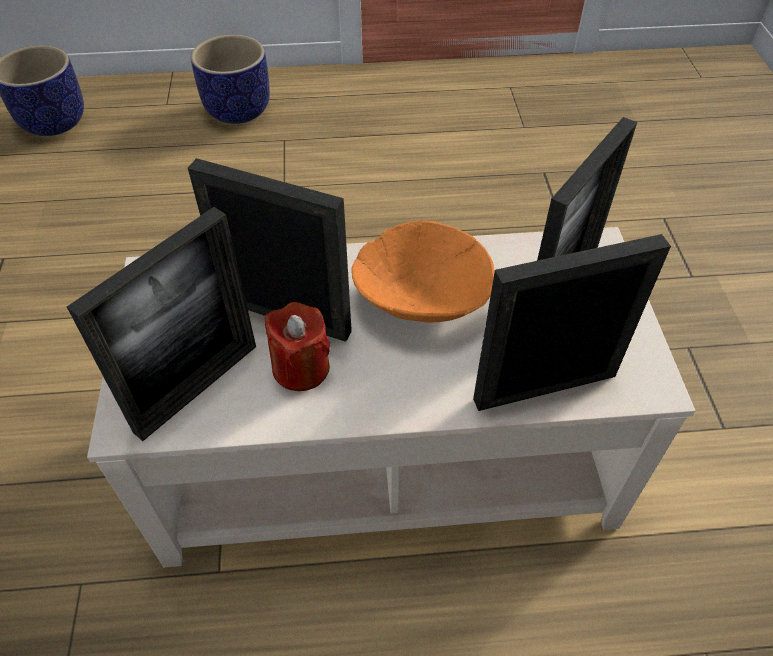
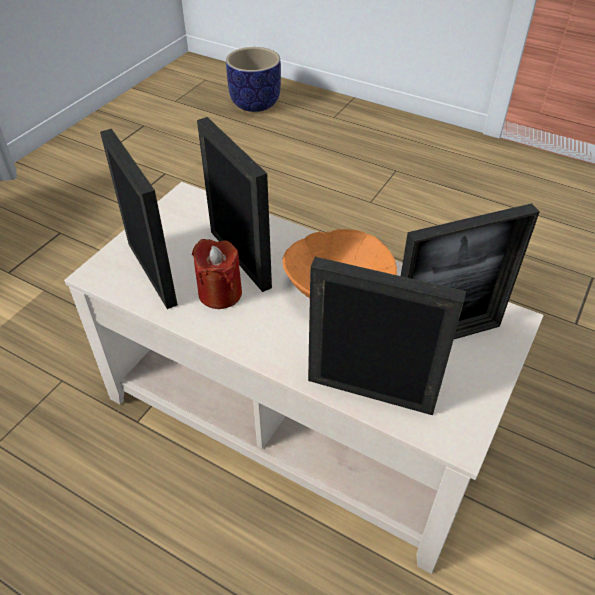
camera: 35 degrees right, 5 degrees down
(197, 387) = (152, 273): picture frame -> picture frame turned 105 degrees counterclockwise
(238, 110) = (379, 138): planter -> none

